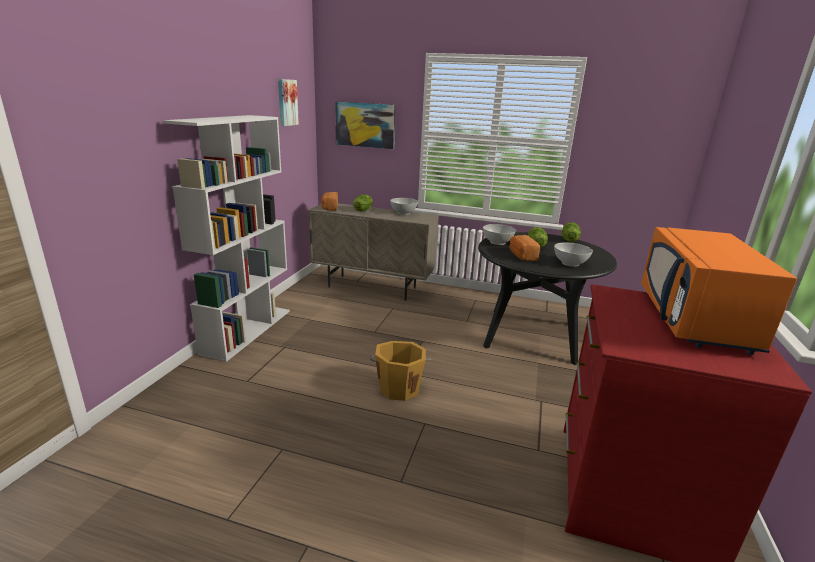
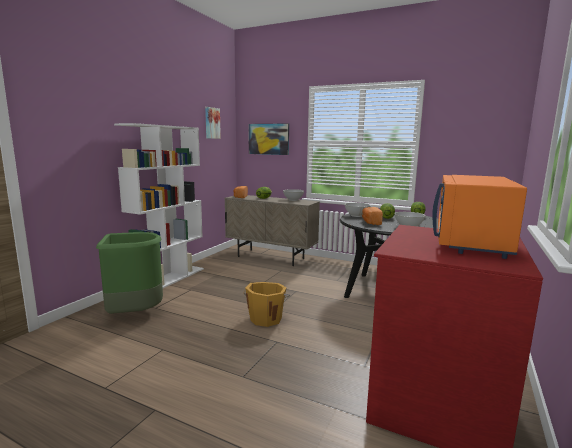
camera: 10 degrees right, 10 degrees down
(221, 393) = (134, 313): none -> green trash can

